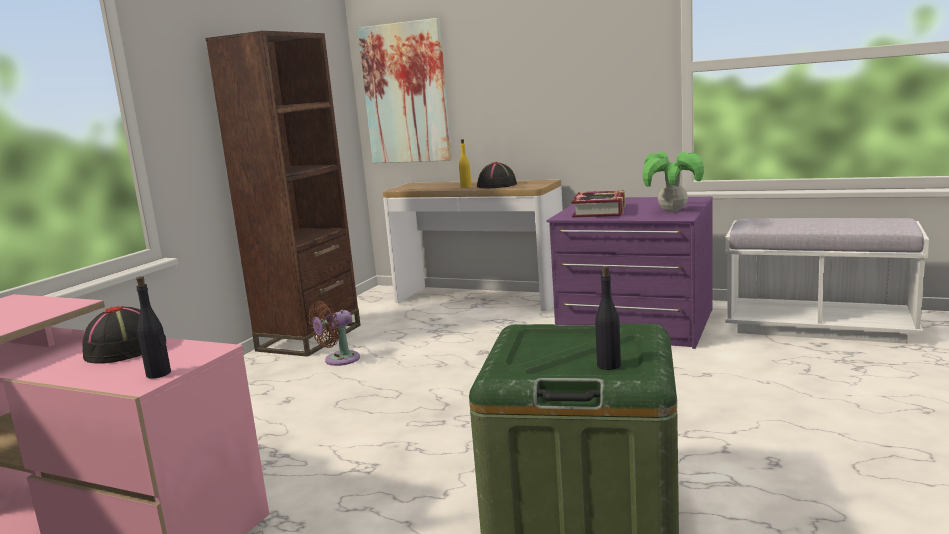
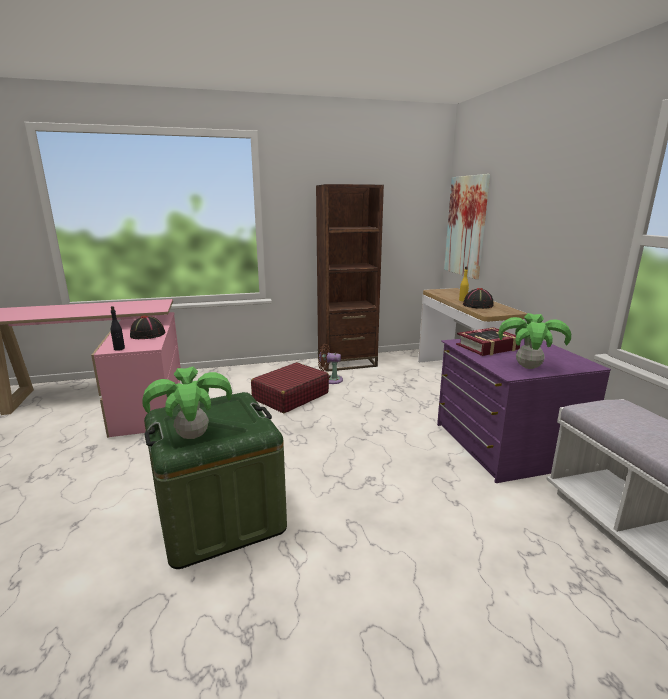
camera: 50 degrees right, 5 degrees up
(335, 397) = (290, 396): none -> red suitcase
(609, 365) = (192, 436): black bottle -> potted plant

